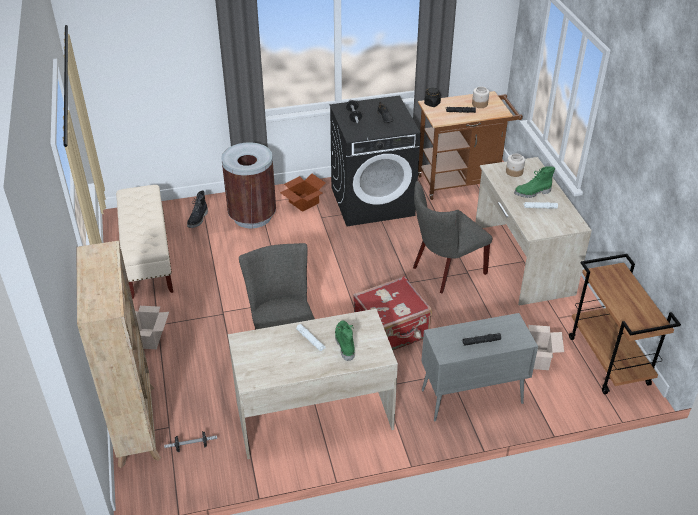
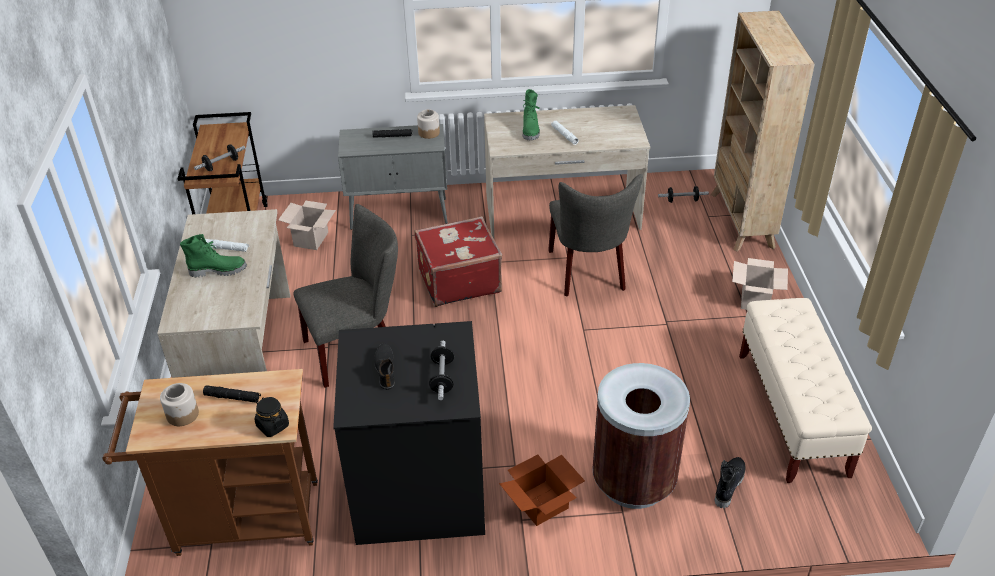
camera: 170 degrees left, 0 degrees up
(514, 172) = (216, 307): jar -> jar (429, 133)
(610, 284) = (221, 165): none -> dumbbell

